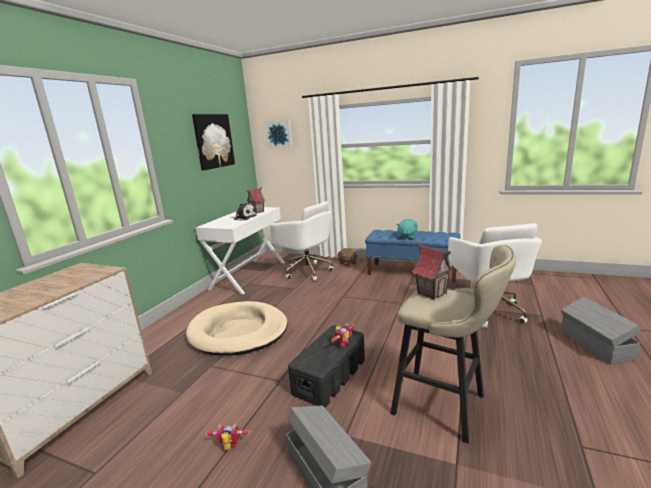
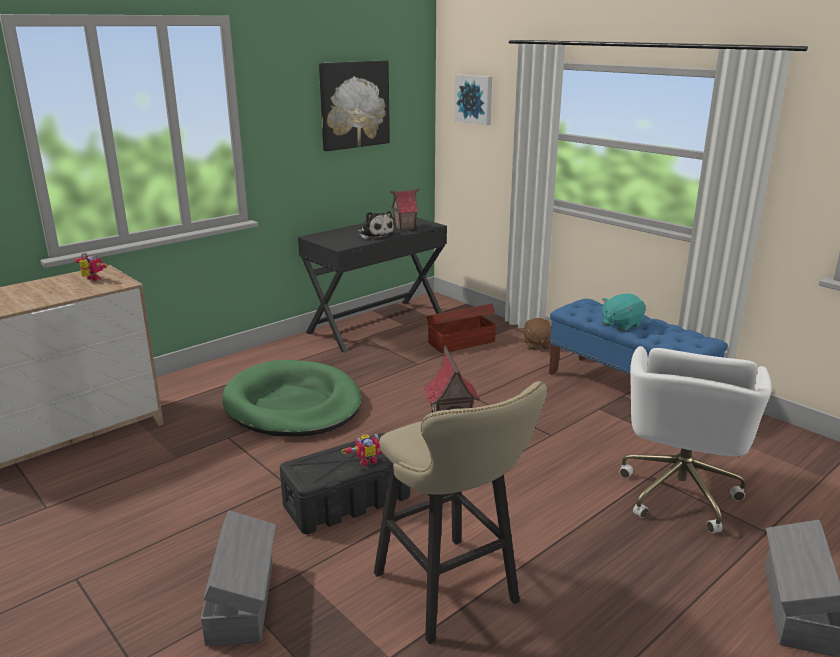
camera: 25 degrees right, 5 degrees up
(229, 447) = (174, 534): toy robot -> toy robot (91, 279)
(238, 332) = (293, 405): beige dog bed -> green dog bed
(248, 275) = (376, 325): white desk -> black desk
(306, 271) = (460, 342): white office chair -> brown storage box

